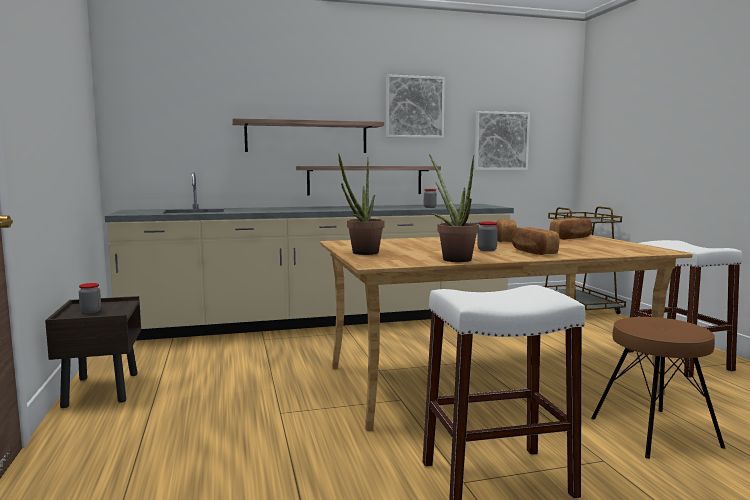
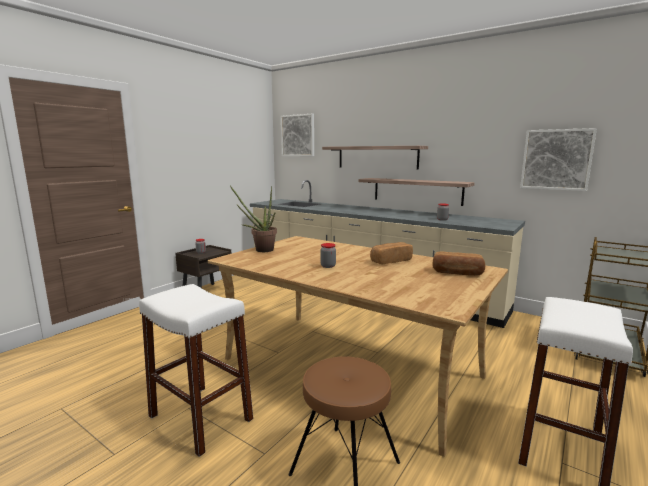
camera: 50 degrees right, 5 degrees up
(414, 107) = (462, 130): picture -> picture (298, 135)
(453, 259) = (272, 267): potted plant -> none
(532, 252) = (343, 276): bread -> none

